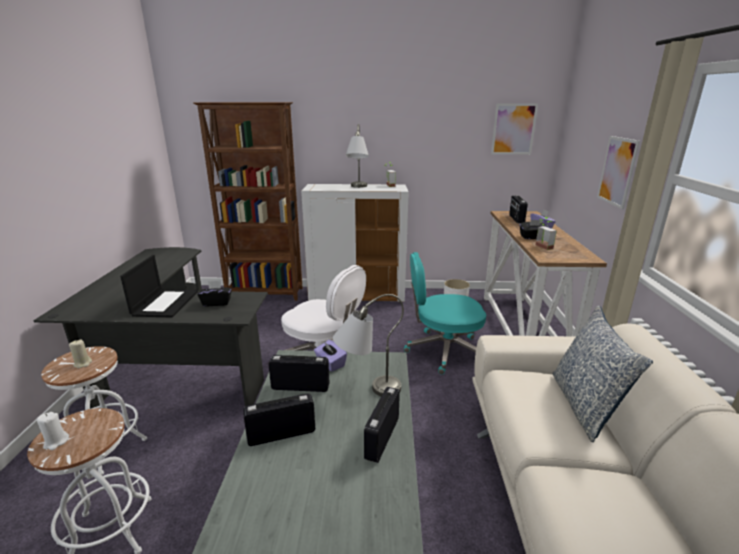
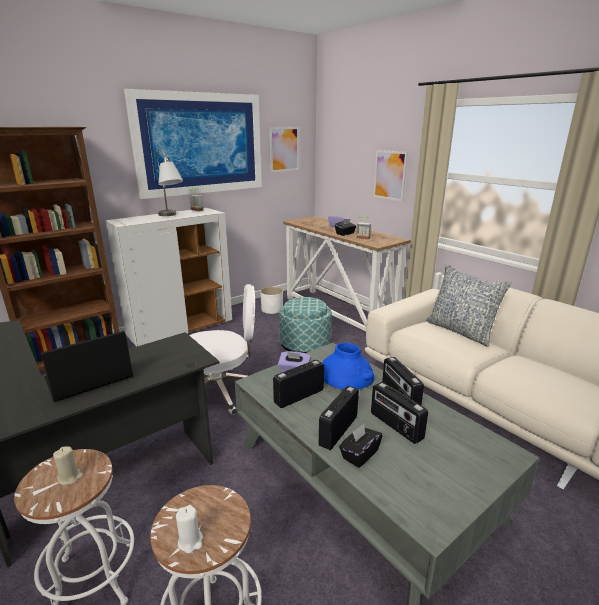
camera: 40 degrees left, 0 degrees up
(165, 303) = (88, 379): laptop -> laptop turned 90 degrees counterclockwise
(217, 303) = (151, 357): black tissue box -> black tissue box (359, 454)
(366, 389) = (346, 376): grey table lamp -> blue vase
(408, 120) = (200, 144): none -> picture
(443, 351) = (305, 345): turquoise office chair -> ottoman
(516, 219) = (311, 223): radio -> radio (395, 426)

